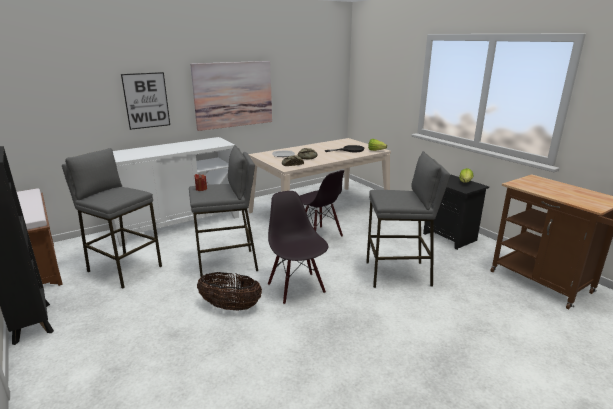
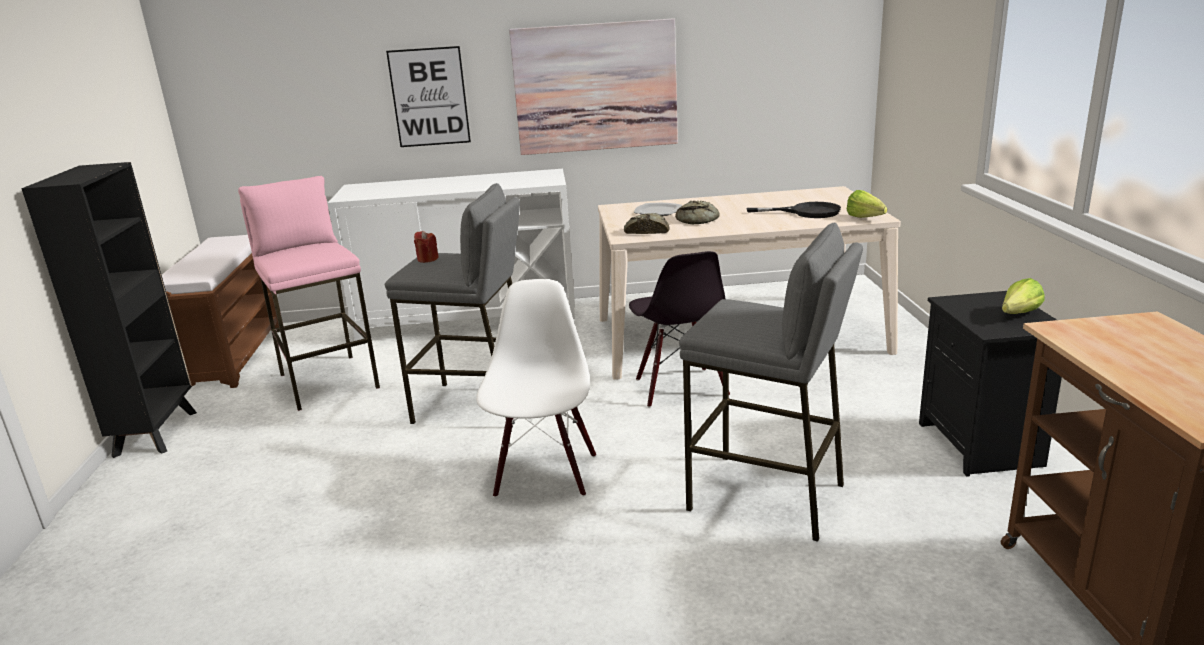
camera: 30 degrees right, 0 degrees up
(124, 269) = (328, 381): grey stool -> pink stool
(230, 306) = (409, 478): basket -> none
(297, 288) = (544, 474): black chair -> white chair

